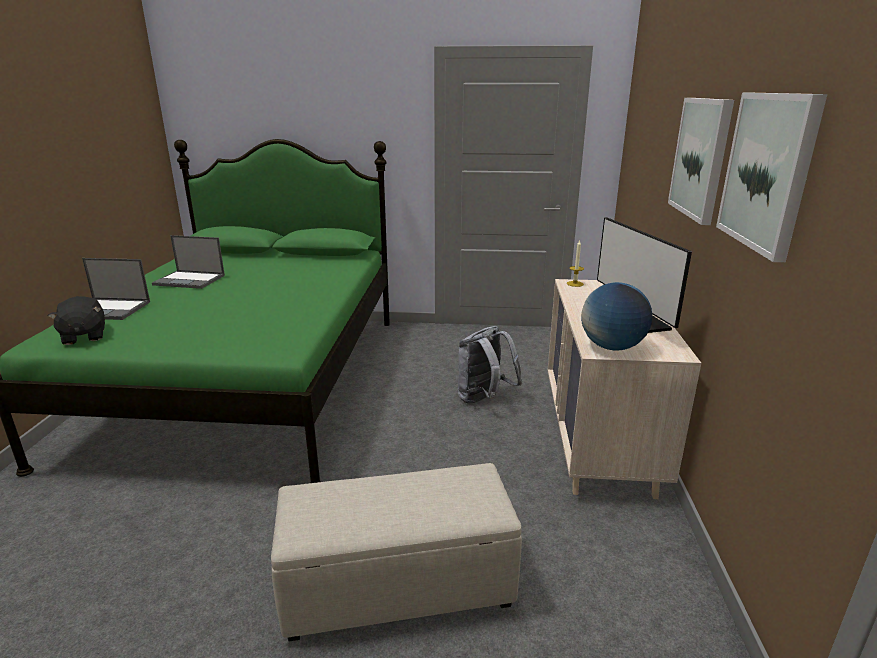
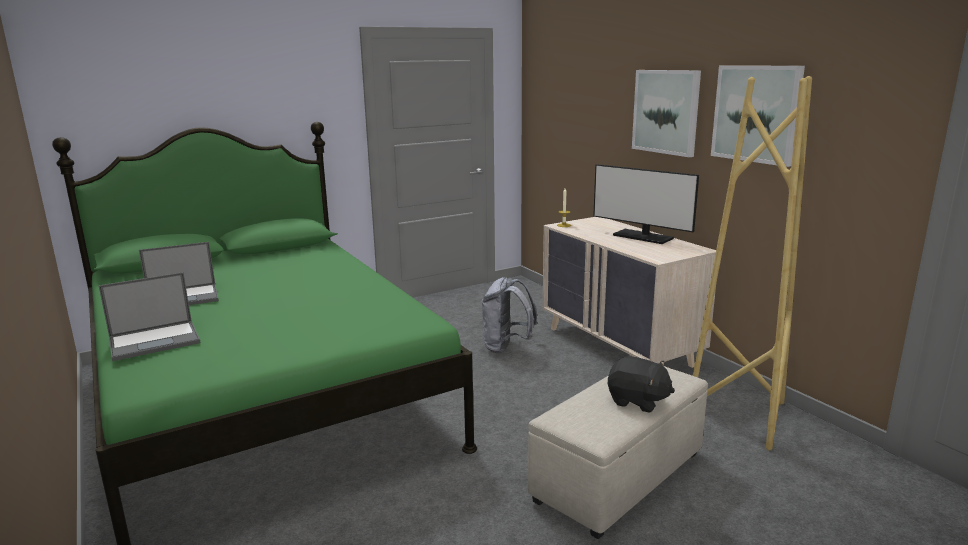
camera: 35 degrees left, 5 degrees down
(83, 336) = (185, 367): black plush toy -> black plush toy (637, 401)
(612, 347) = (661, 255): globe -> none
(634, 596) = (746, 419): none -> yellow clothes rack

